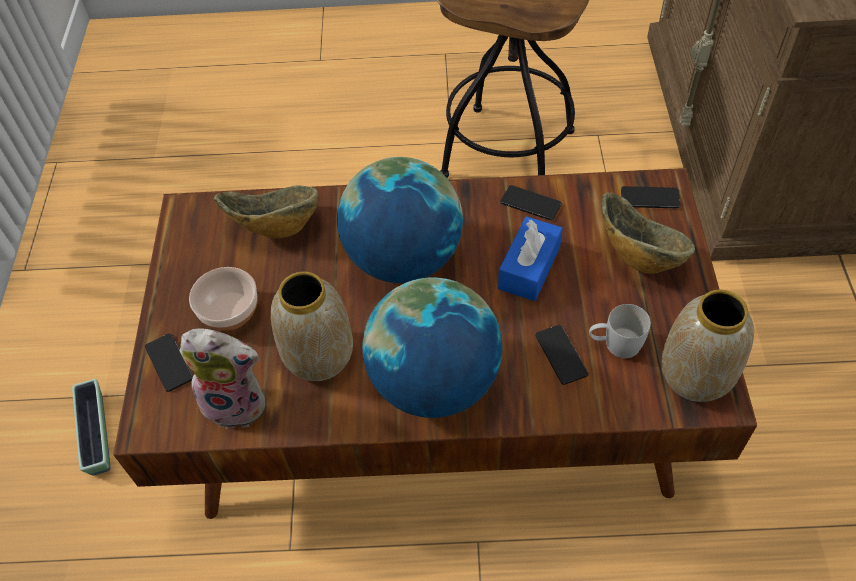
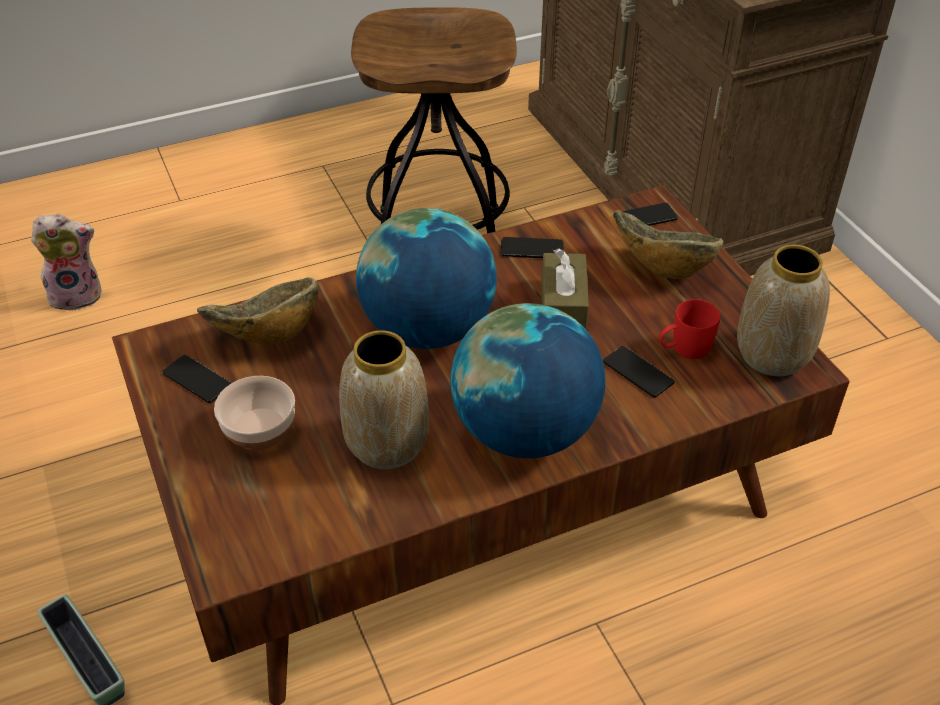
camera: 25 degrees left, 10 degrees down
(169, 362) = (214, 499): phone -> phone (197, 379)
(237, 402) = (318, 513): plush toy -> plush toy (78, 295)
(529, 268) = (563, 305): blue tissue box -> brown tissue box
(615, 344) = (683, 349): white mug -> red mug

